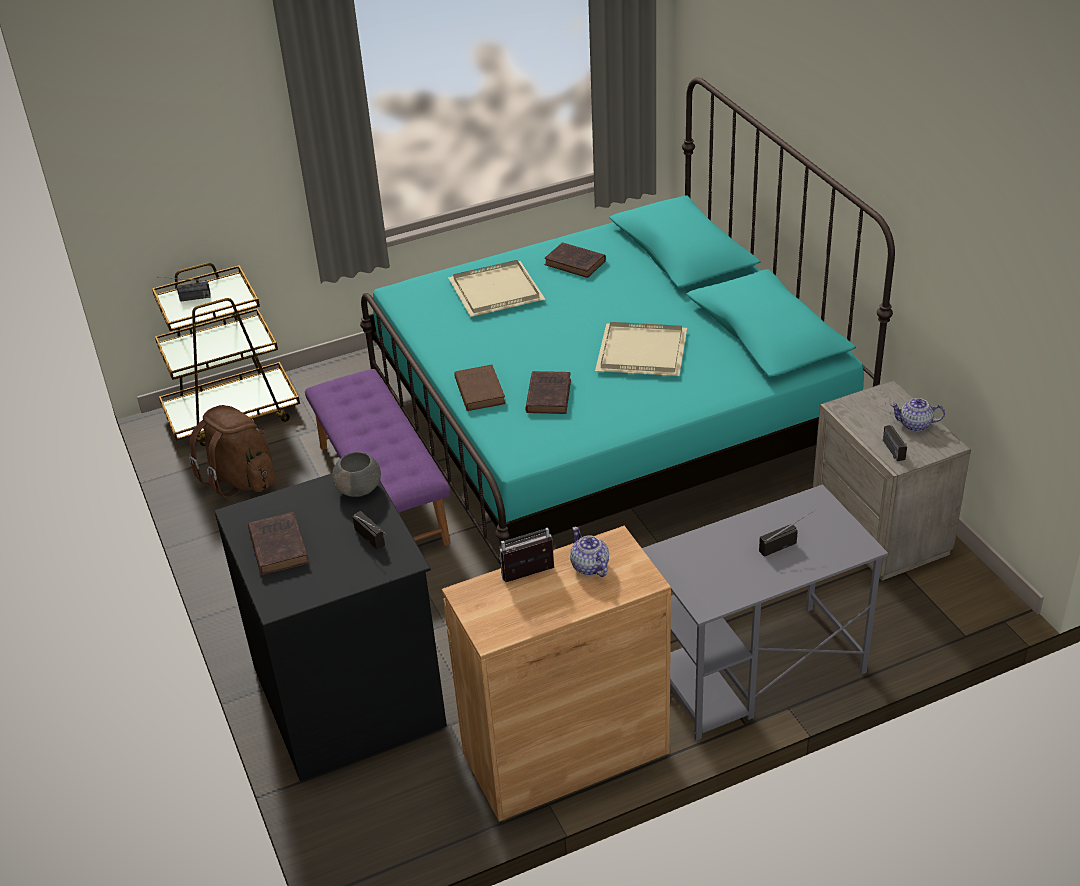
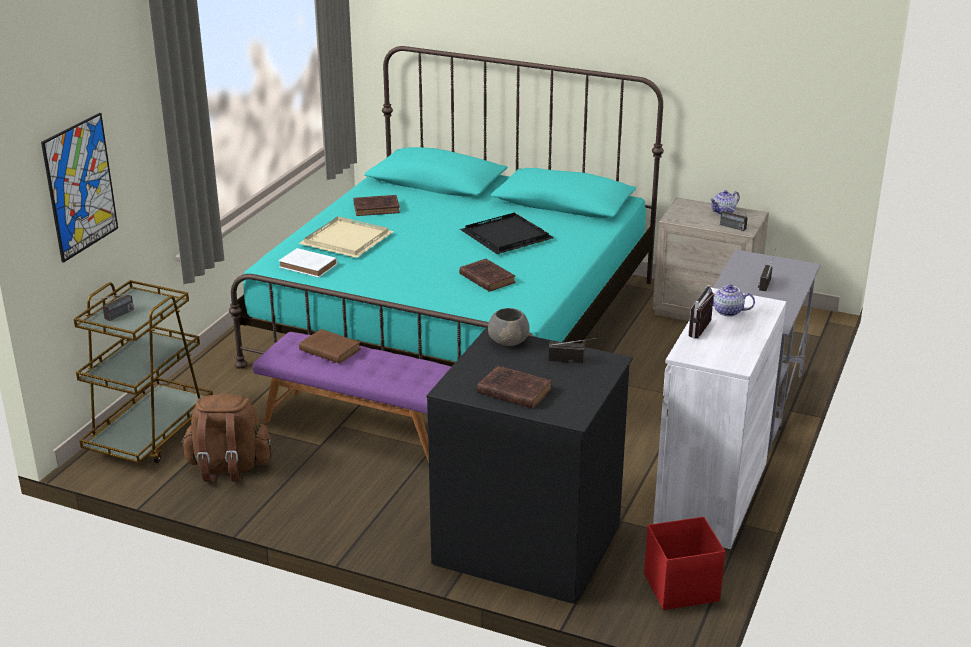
camera: 45 degrees left, 10 degrees down
(178, 167) = (80, 187): none -> picture
(400, 828) = (680, 587): none -> red storage box
(425, 308) = (309, 266): none -> white book
(479, 390) = (434, 293): brown book -> brown book (328, 349)
(565, 753) = (711, 495): brown cabinet -> white cabinet
(640, 351) = (504, 236): beige tray -> black tray

